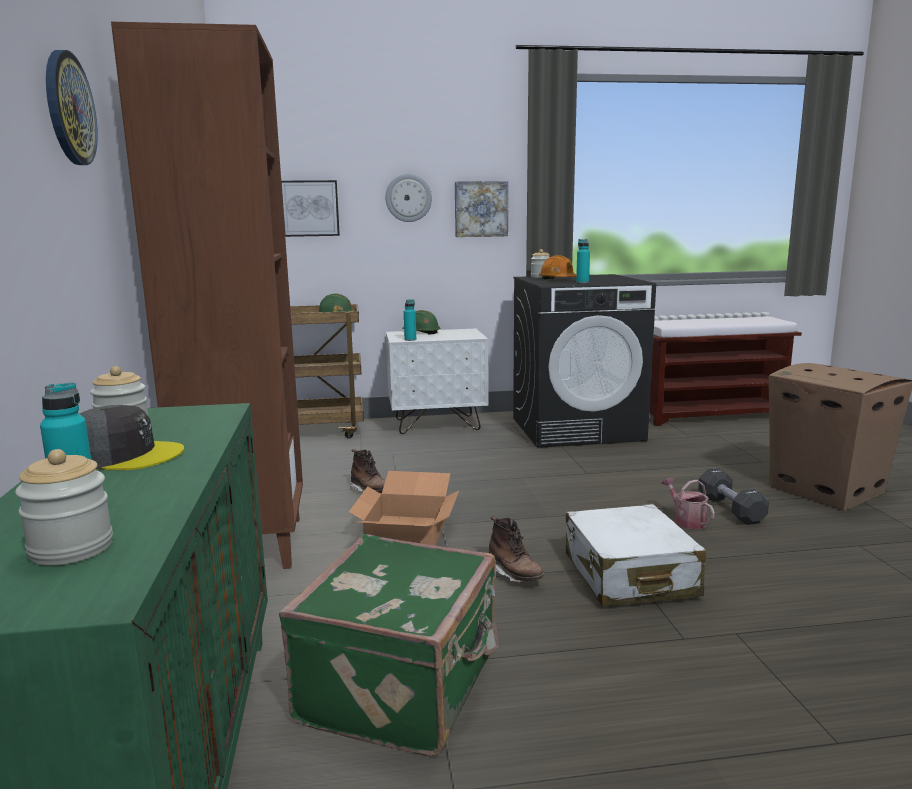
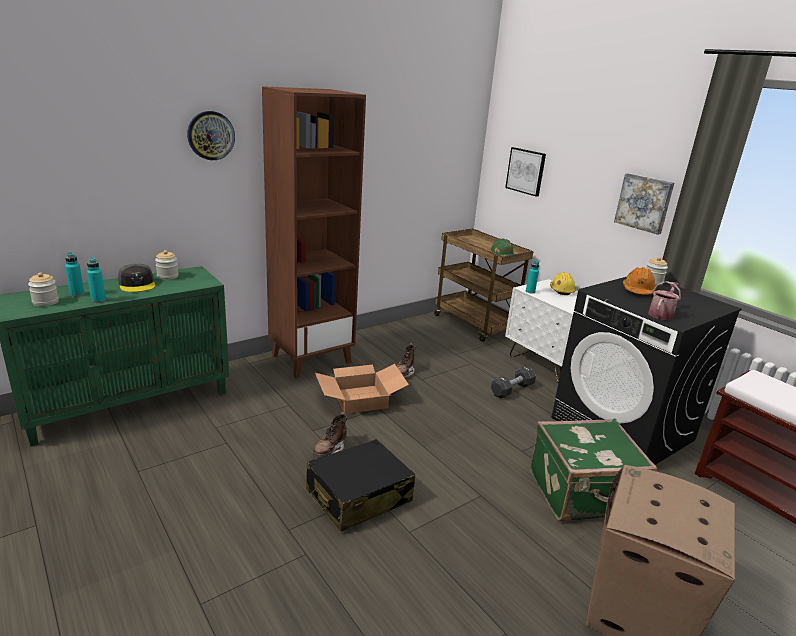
camera: 60 degrees right, 10 degrees up
(403, 687) = (205, 439): green suitcase -> green suitcase (583, 495)
(408, 198) = (590, 179): wall clock -> none
(421, 332) = (561, 290): green hard hat -> yellow hard hat
(582, 282) = (628, 301): turquoise bottle -> turquoise bottle (98, 300)
(629, 575) = (358, 496): white suitcase -> black suitcase
(686, 520) = (472, 515): watering can -> watering can (661, 314)
(730, 509) = (518, 541): black dumbbell -> black dumbbell (512, 390)

